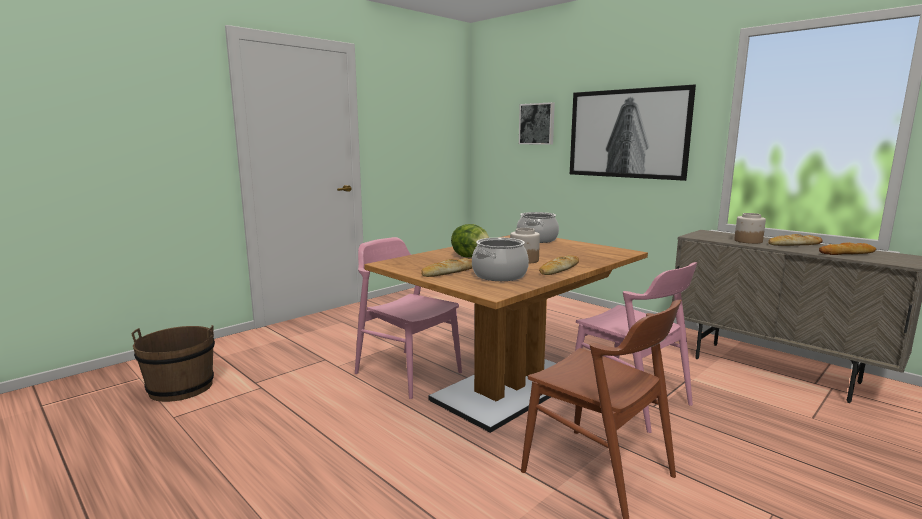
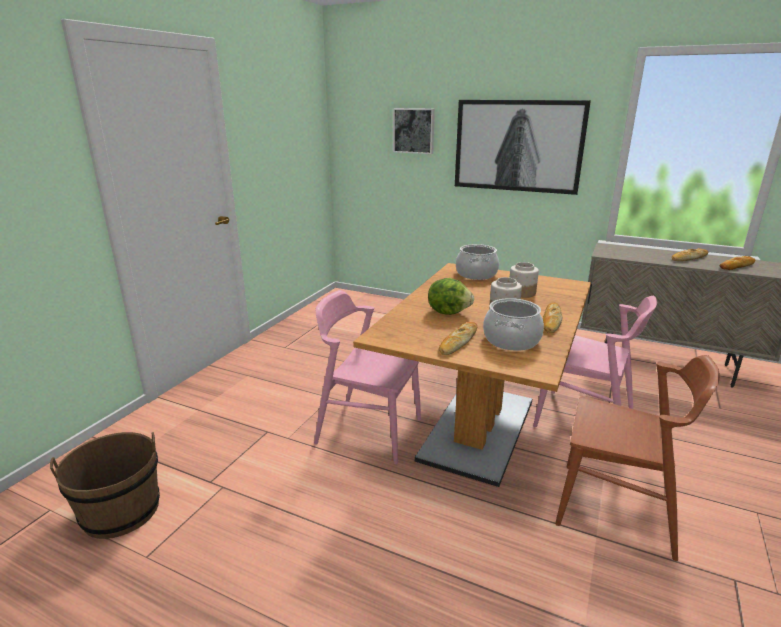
camera: 20 degrees left, 10 degrees up
(747, 241) = (651, 257): jar -> jar (521, 293)

